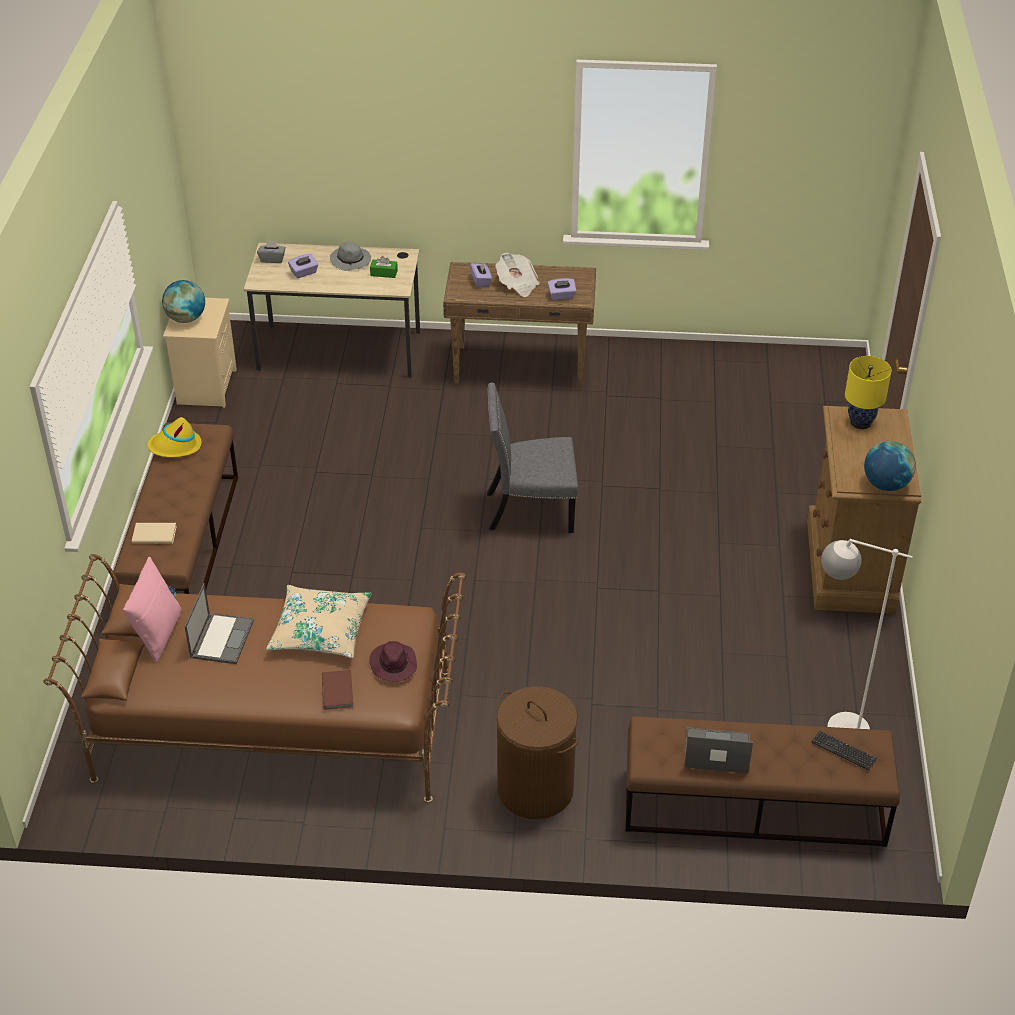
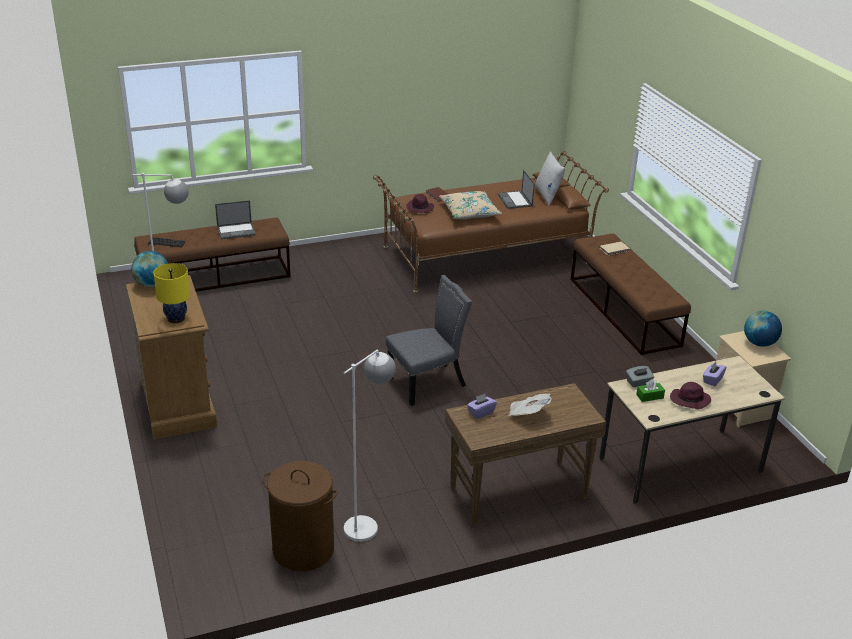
camera: 155 degrees right, 10 degrees down
(158, 635) = (547, 196): pink pillow -> grey pillow
(175, 446) = (663, 290): yellow hat -> none
(272, 259) = (752, 385): grey tissue box -> grey tissue box (638, 383)
(351, 261) = (689, 400): grey hat -> purple hat
(481, 281) = (561, 409): purple tissue box -> none
(536, 789) = (334, 261): brown laundry basket -> brown laundry basket (303, 550)
(680, 379) = (368, 522): none -> white floor lamp

